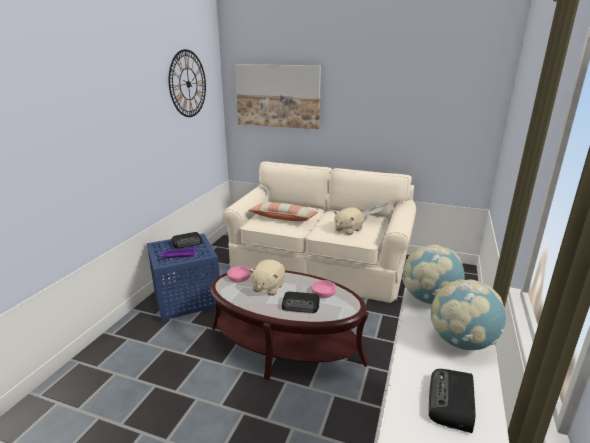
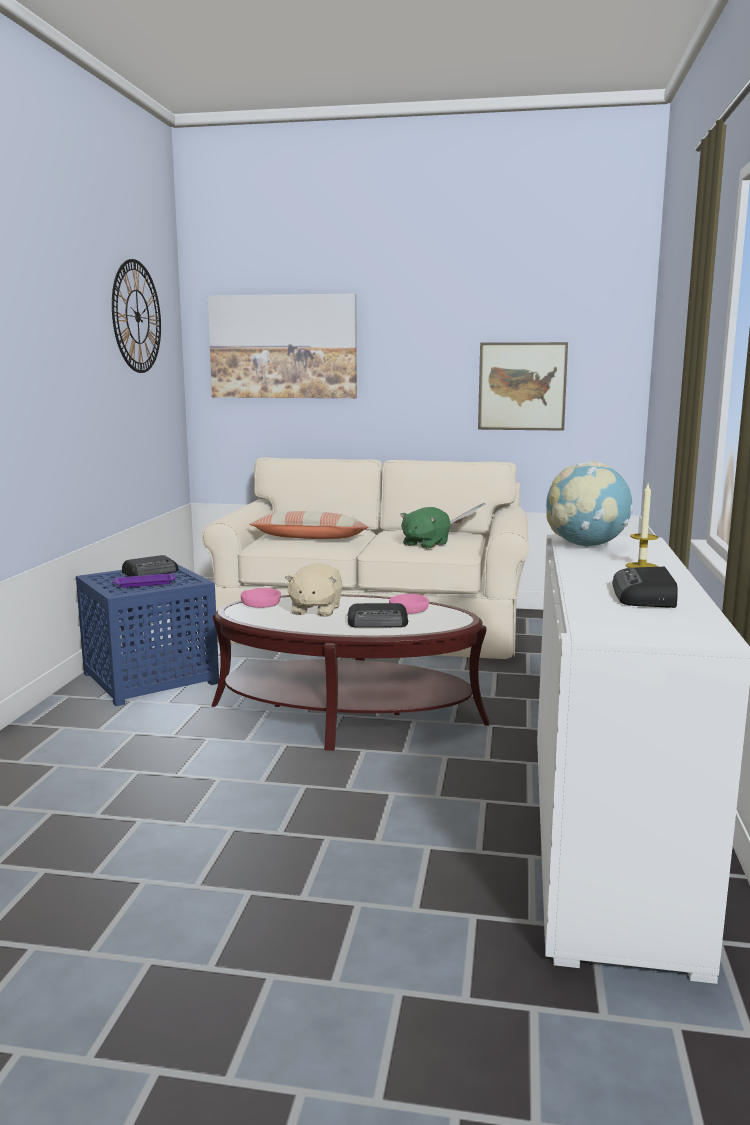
camera: 10 degrees left, 10 degrees down
(348, 229) = (425, 544): beige plush toy -> green plush toy
(420, 127) = (522, 386): none -> picture
(461, 342) = (641, 566): globe -> candle

